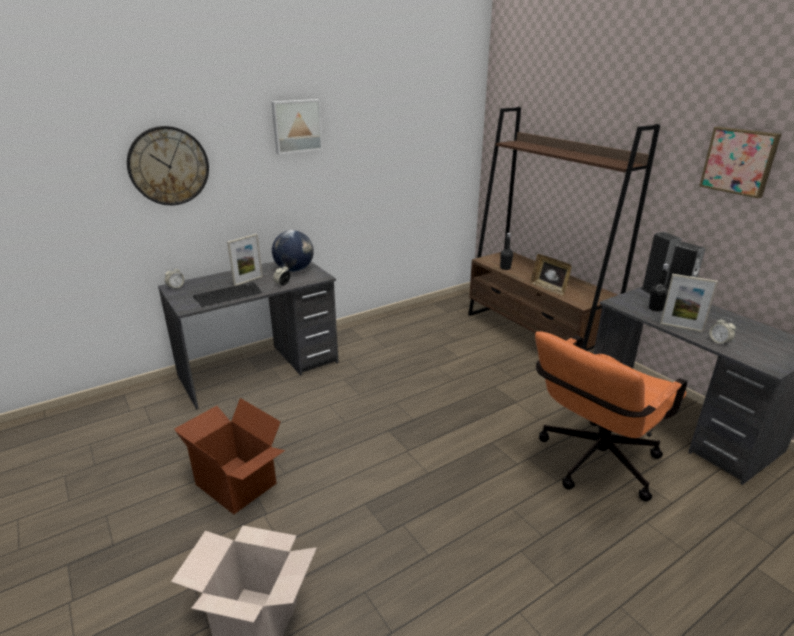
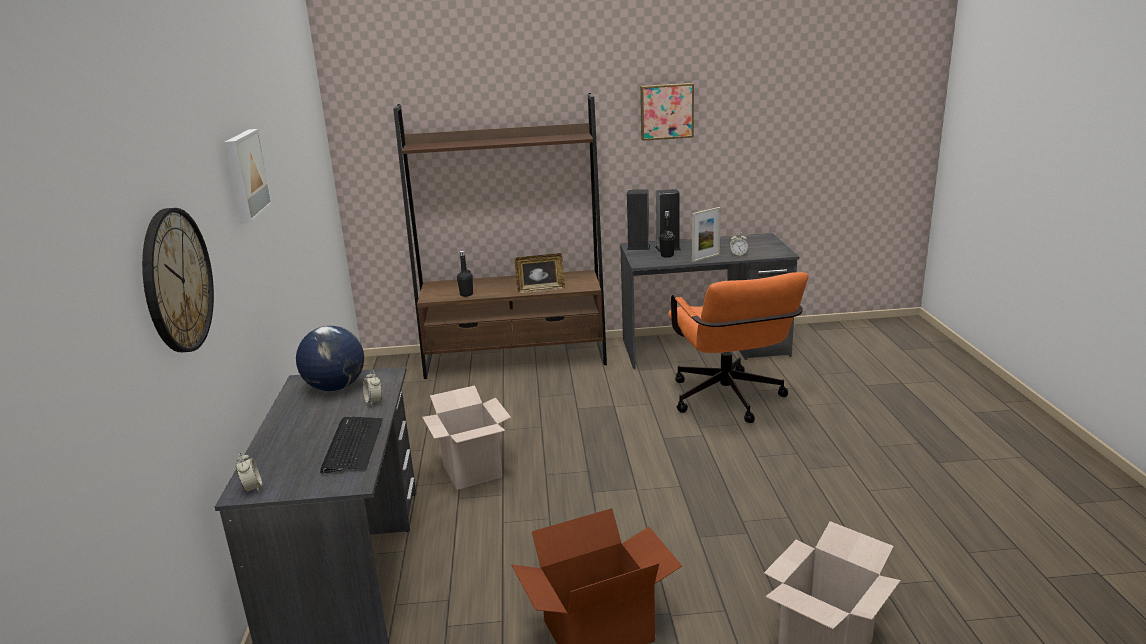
camera: 60 degrees left, 5 degrees down
(248, 281) = (322, 425): picture frame -> none
(376, 373) = (472, 471): none -> cardboard box

